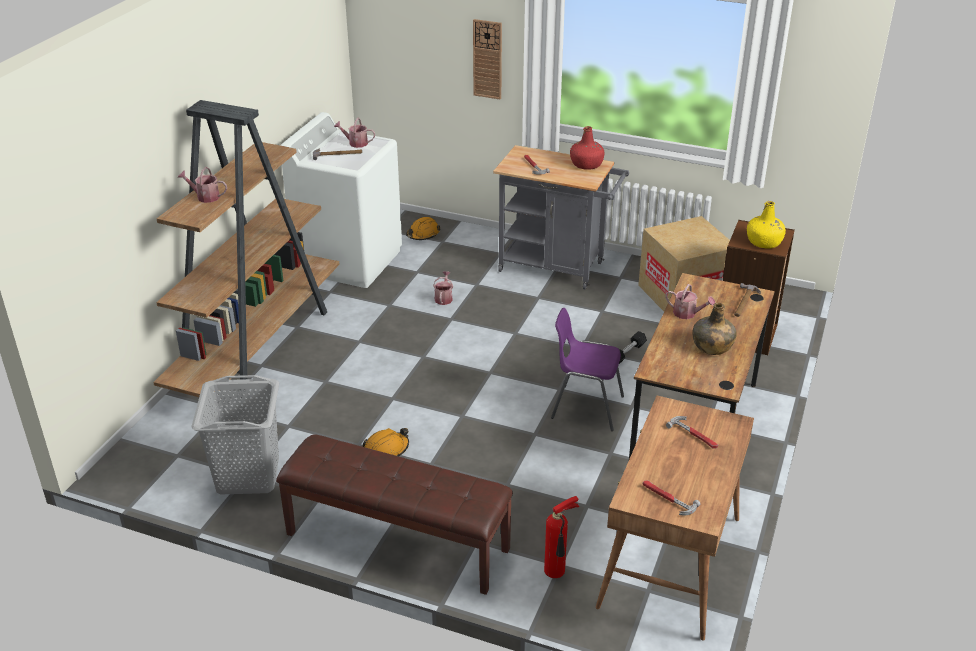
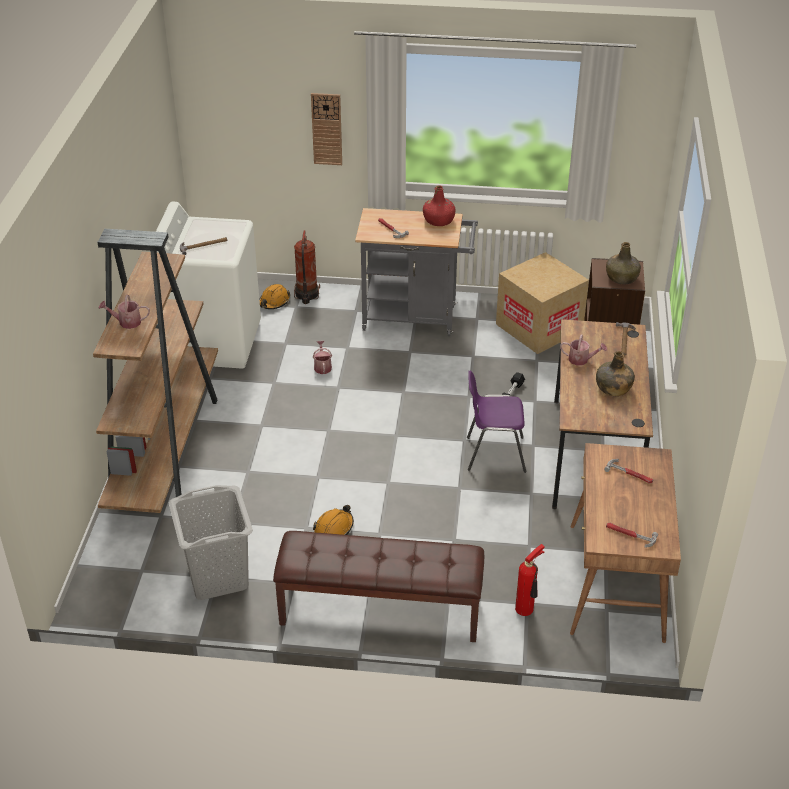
camera: 15 degrees left, 5 degrees up
(355, 143) = (215, 230): watering can -> none
(457, 233) = (306, 295): none -> fire extinguisher
(764, 242) = (622, 278): yellow bottle -> green bottle

